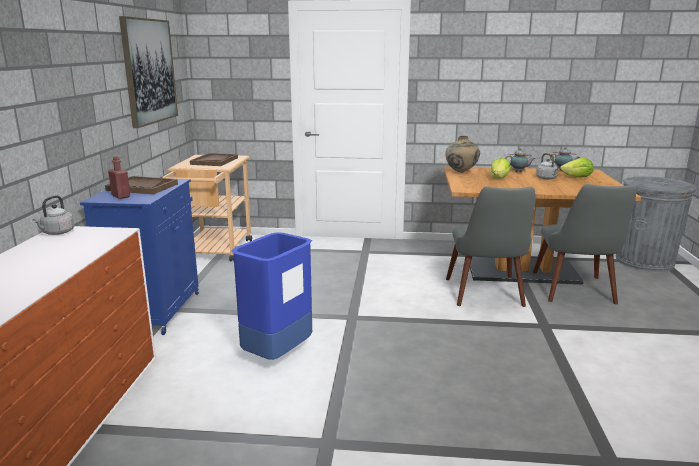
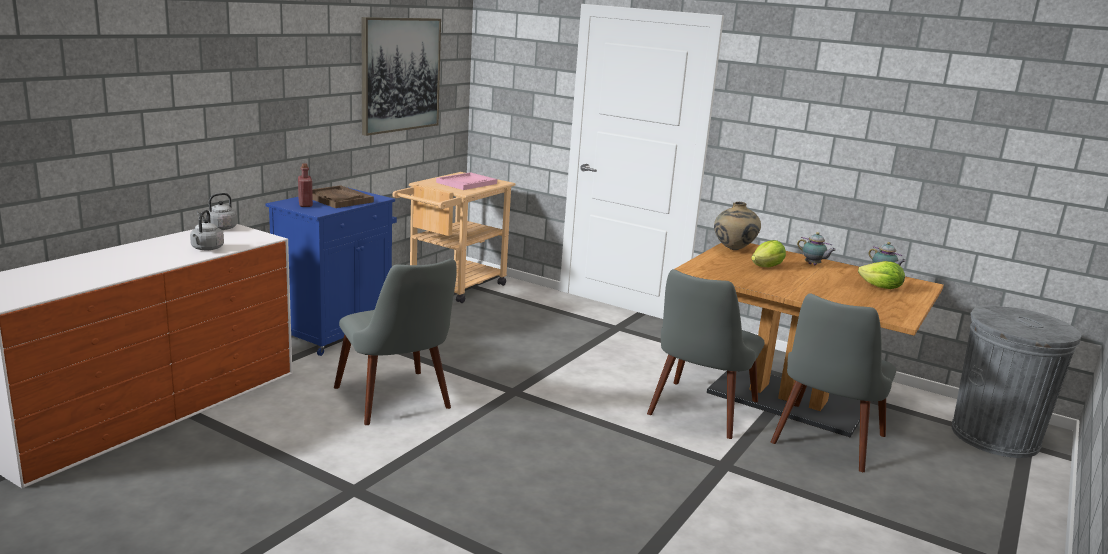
camera: 25 degrees right, 0 degrees up
(214, 161) = (466, 183): brown tray -> pink tray
(278, 354) = (399, 403): blue trash can -> grey chair
(547, 178) = (833, 280): grey kettle -> grey kettle (206, 249)

